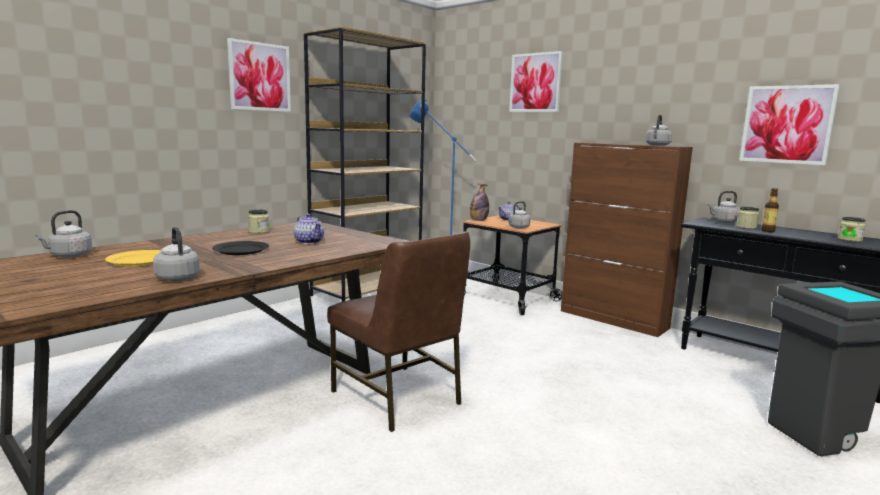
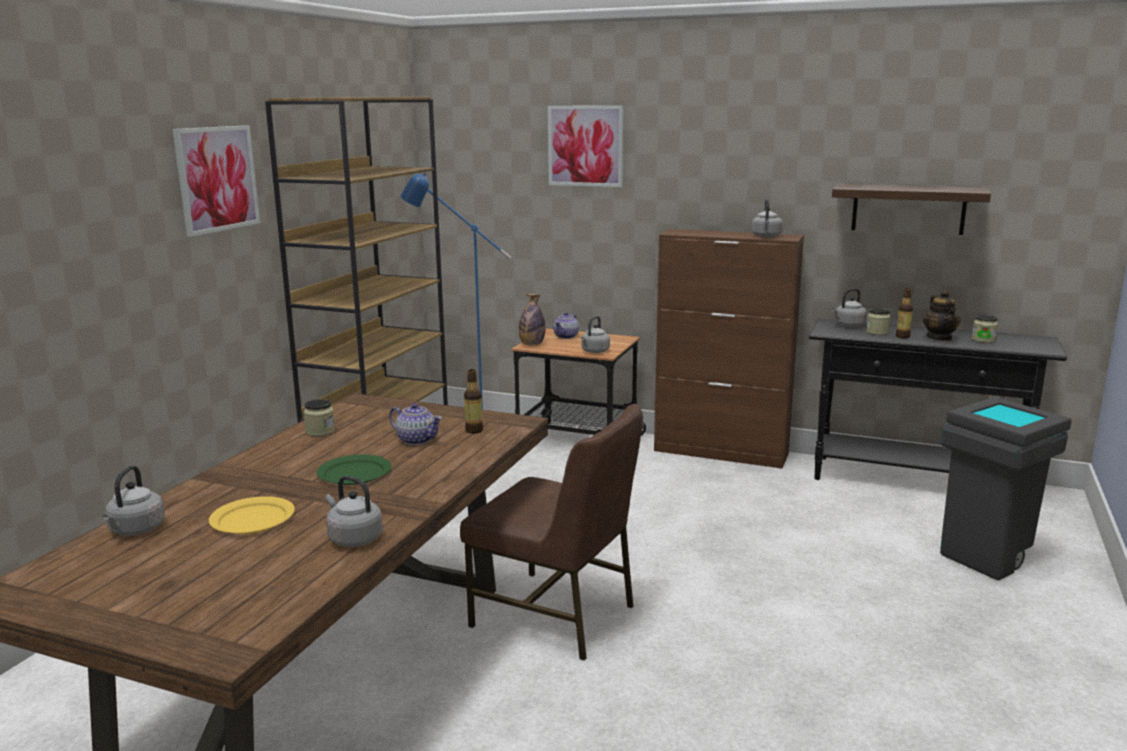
camera: 20 degrees left, 5 degrees up
(241, 250) = (353, 473): black plate -> green plate
(354, 242) = (474, 430): none -> bottle
(787, 124) = (908, 209): picture -> shelf
(804, 235) = (939, 338): none -> teapot

